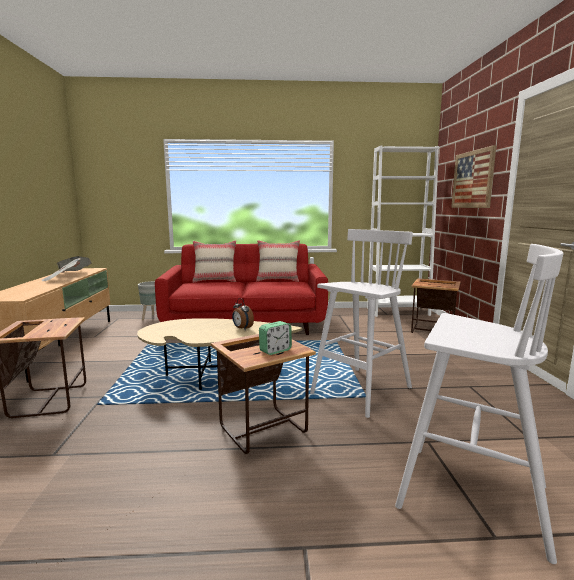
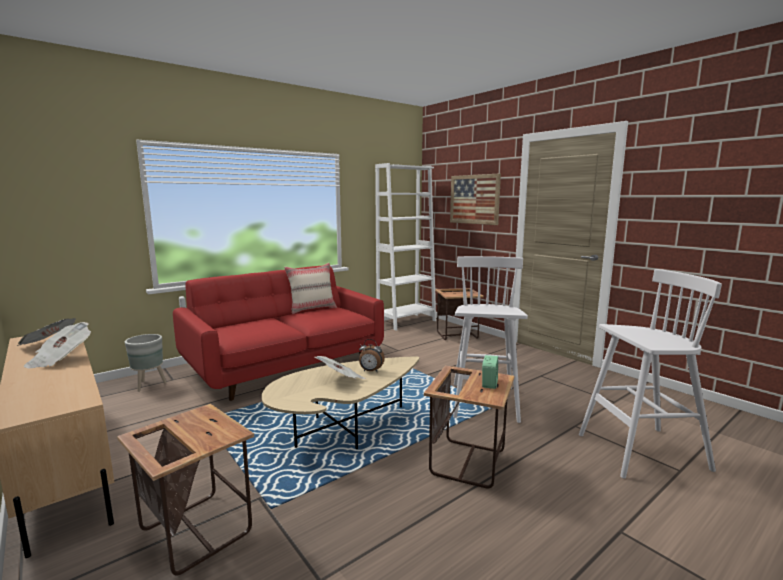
camera: 35 degrees left, 0 degrees up
(209, 329) = (341, 380): none -> newspaper
(215, 281) = (243, 321): beige pillow -> none

